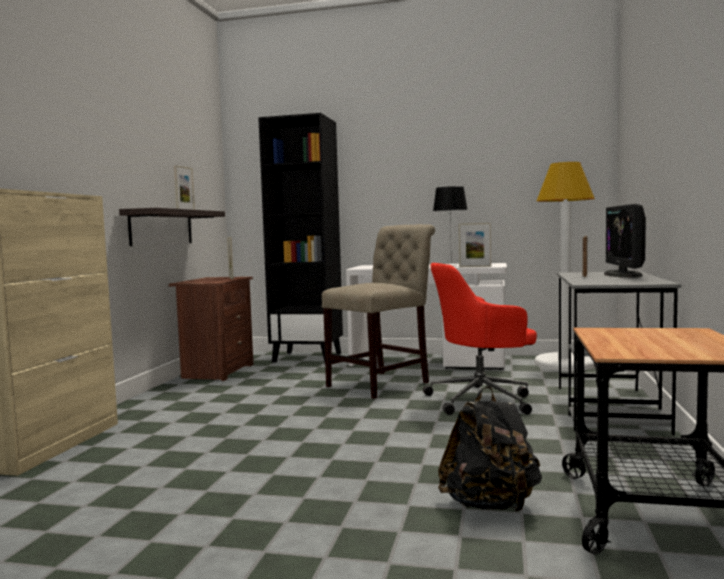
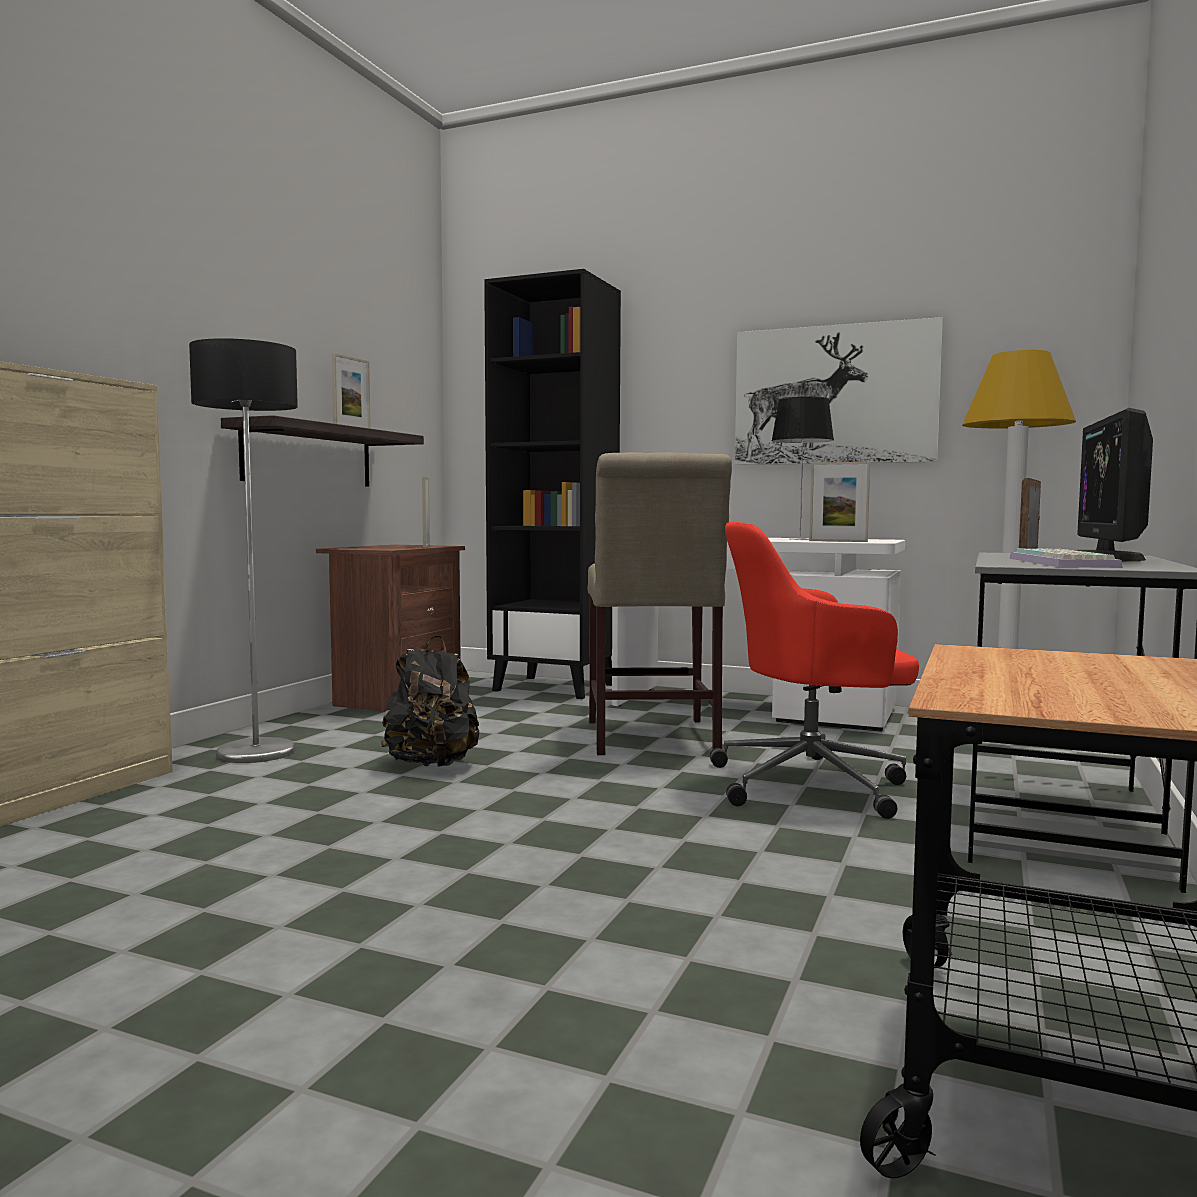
camera: 10 degrees right, 0 degrees up
(159, 409) = (256, 752): none -> floor lamp
(383, 383) = (651, 739): beige chair -> beige chair turned 120 degrees clockwise
(463, 183) = (834, 395): none -> picture
(490, 506) = (712, 1012): black backpack -> black backpack (432, 765)
(609, 280) = (1064, 563): none -> keyboard

